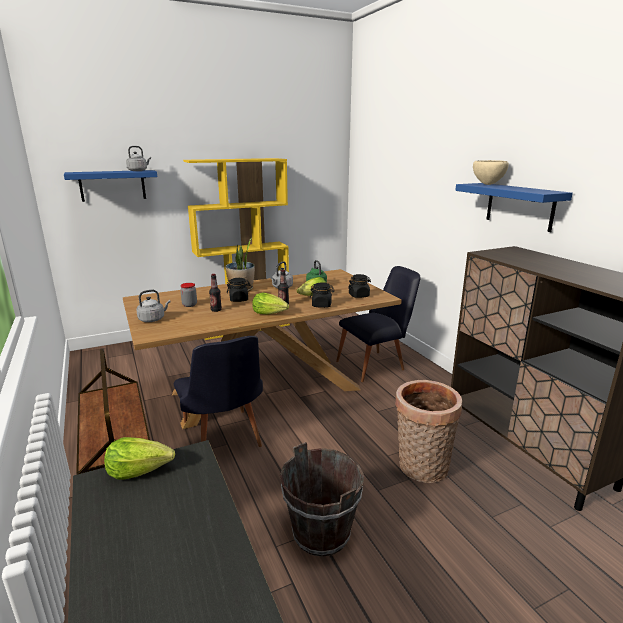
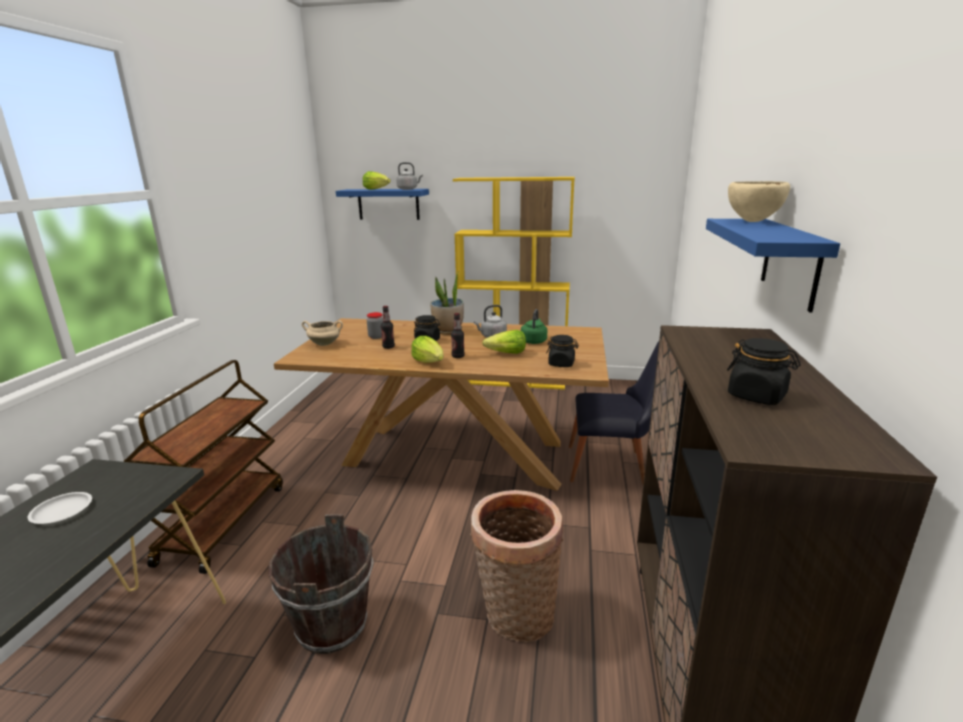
camera: 35 degrees right, 0 degrees up
(136, 520) = (62, 511): none -> white plate
(139, 470) = (126, 473): lettuce -> lettuce (377, 189)
(153, 319) = (325, 344): grey kettle -> beige cooking pot
(224, 441) = (360, 491): black chair -> none
(322, 305) = (497, 365): black jar -> black jar (757, 396)

